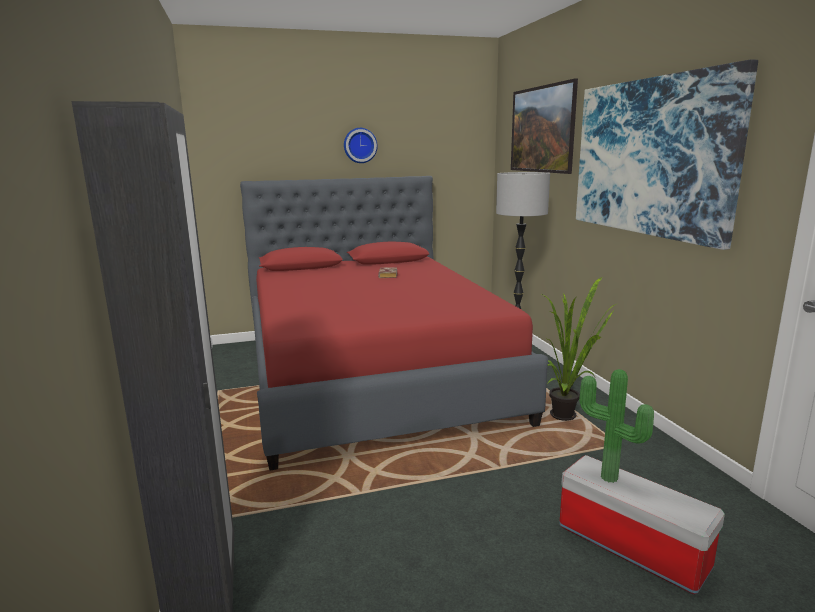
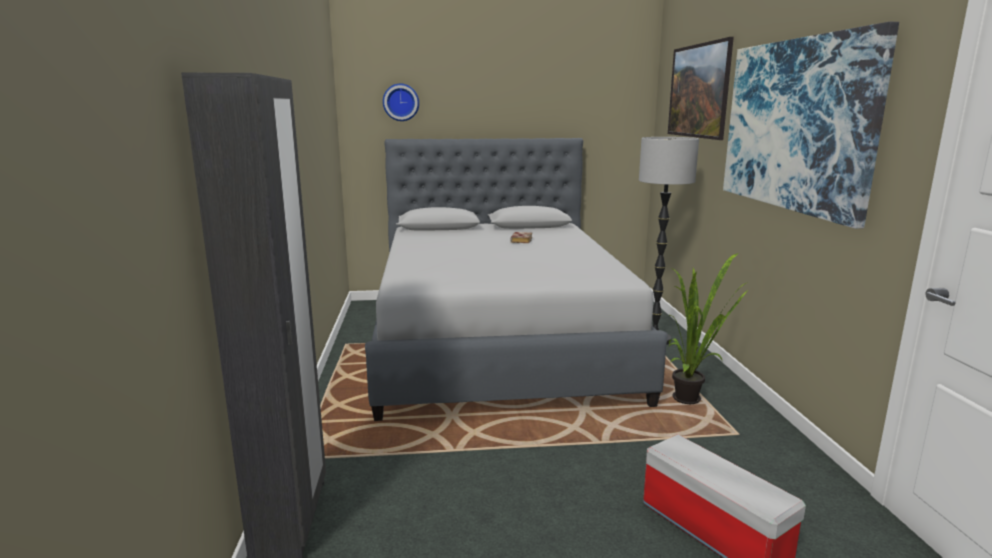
camera: 10 degrees right, 0 degrees up
(360, 145) = (507, 104): wall clock -> wall clock (401, 102)
(373, 376) = (499, 342): red bed -> grey bed
(608, 479) = (691, 459): potted plant -> none

